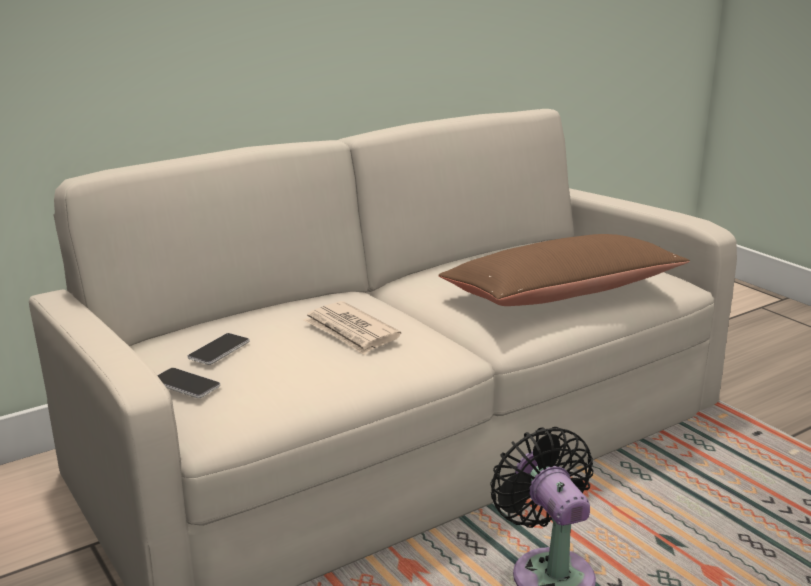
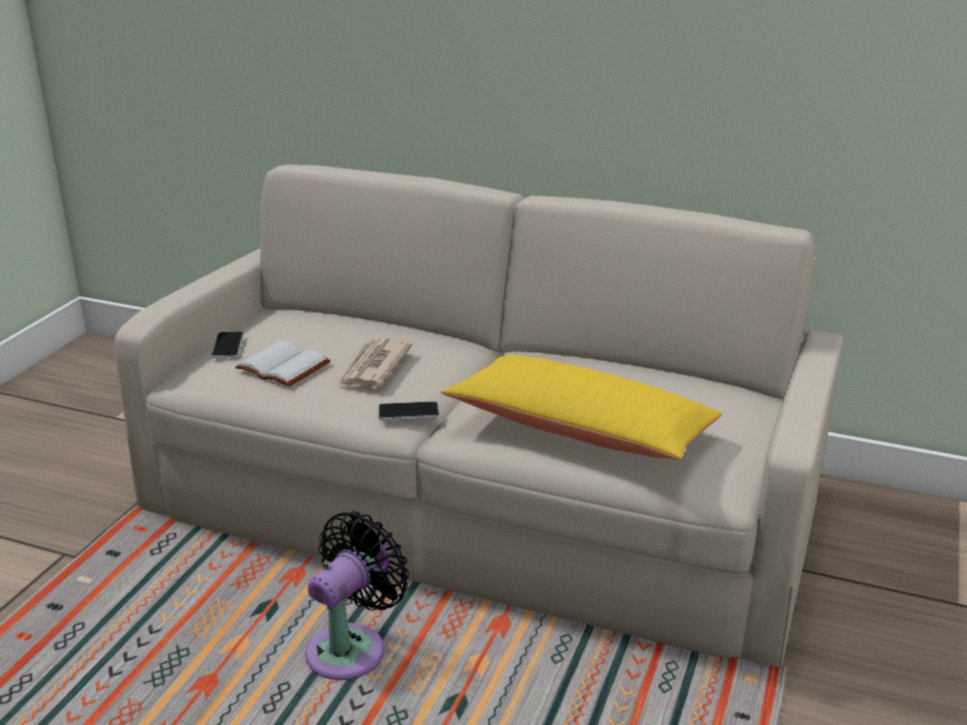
camera: 55 degrees right, 5 degrees up
(219, 350) = (287, 335): phone -> phone (408, 412)
(285, 366) = (286, 366): none -> white book
(561, 293) = (580, 430): brown pillow -> yellow pillow

